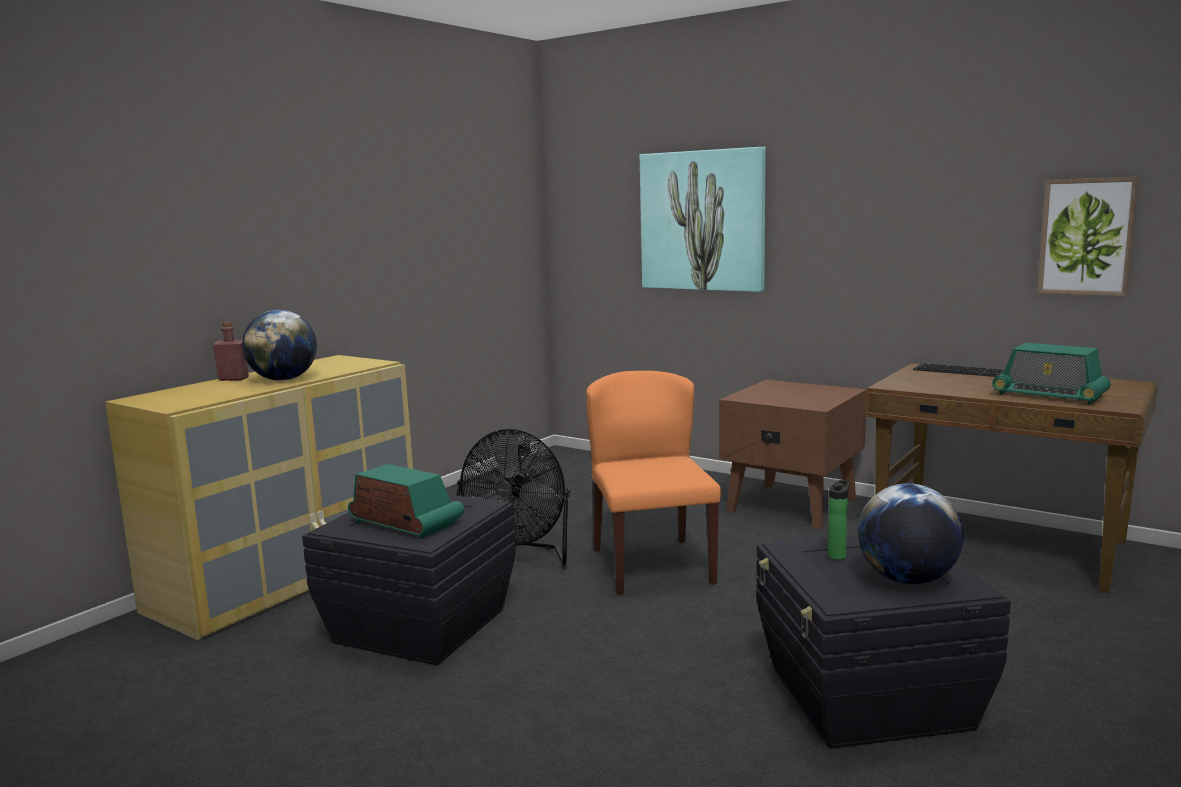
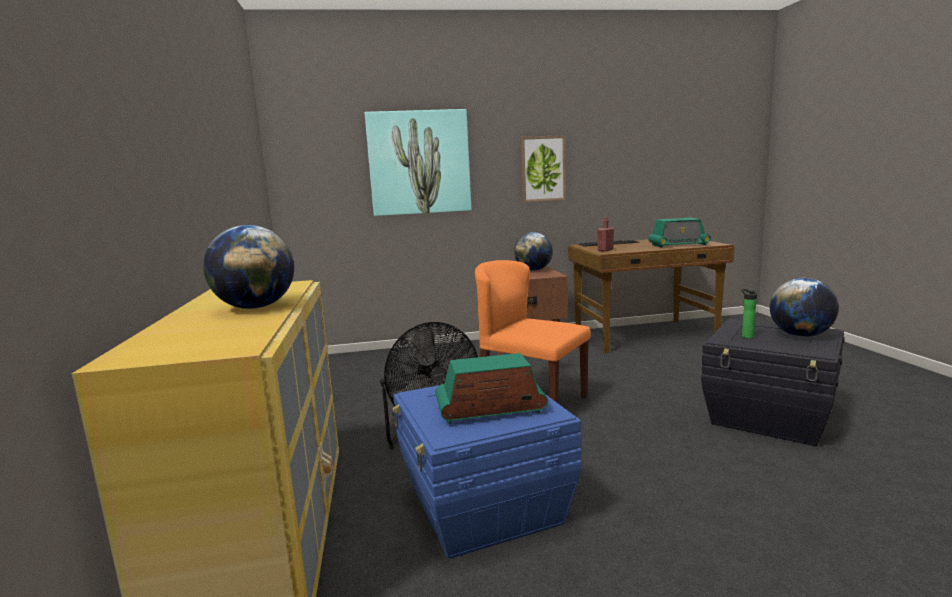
camera: 45 degrees left, 0 degrees up
(233, 379) = (181, 319): red bottle -> red bottle (605, 250)
(418, 626) = (484, 507): black storage box -> blue storage box
(822, 394) = (533, 270): none -> globe
(1086, 236) = (650, 164): picture -> picture (543, 169)

